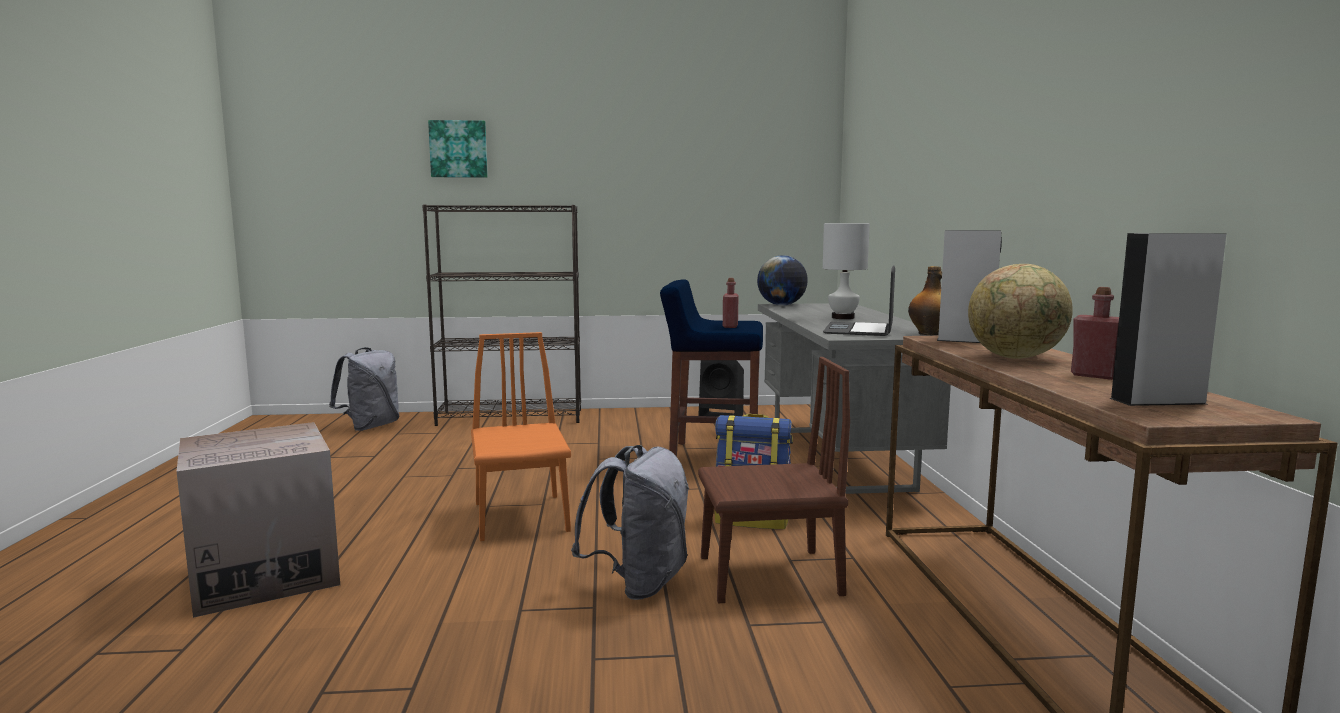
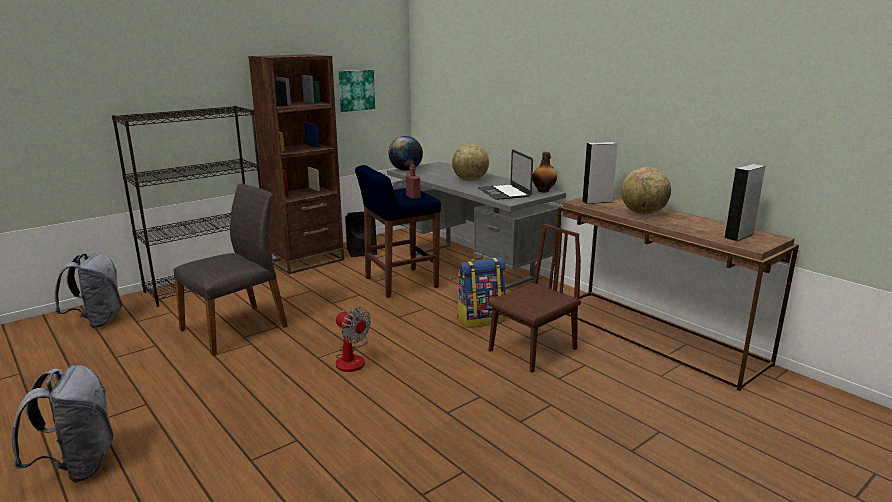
camera: 35 degrees left, 10 degrees up
(265, 575) = (254, 454): cardboard box -> none
(458, 149) = (125, 61): picture -> picture (356, 90)
(464, 459) = (236, 328): none -> grey chair
(521, 517) = (352, 358): orange chair -> fan
(638, 583) = (481, 376): grey backpack -> grey backpack (78, 466)
(642, 415) = (307, 261): none -> brown bookcase
(843, 318) = (470, 180): white table lamp -> globe
(1095, 376) = (692, 222): red bottle -> none

